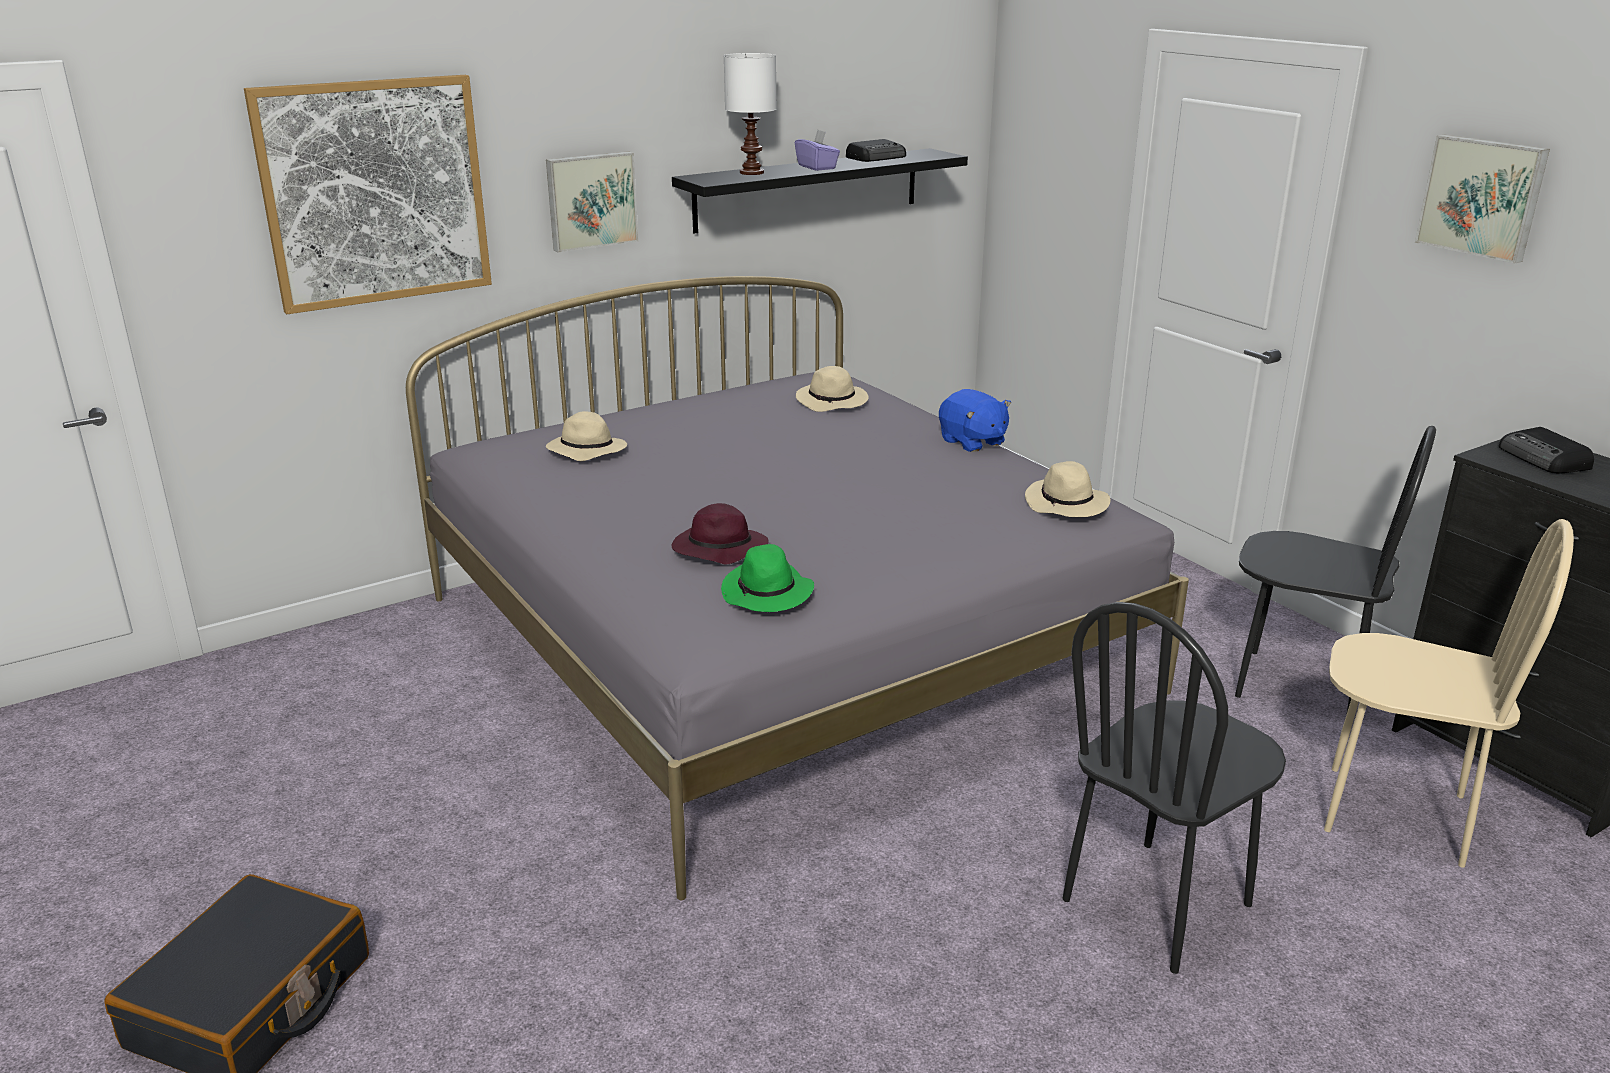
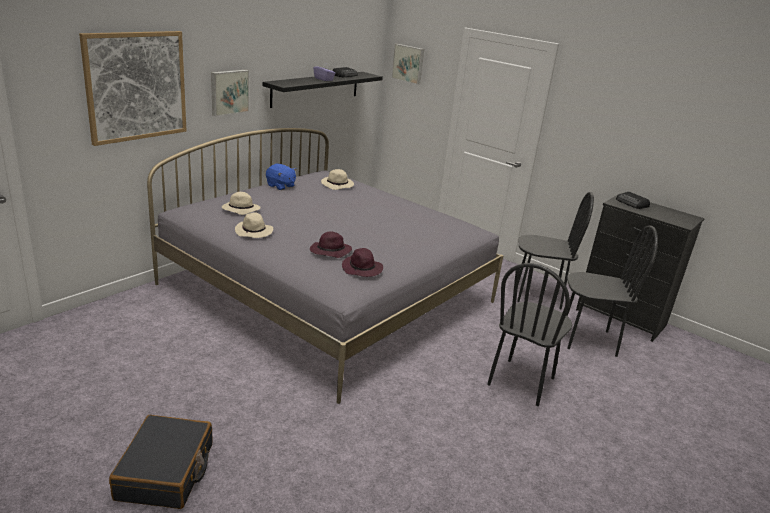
camera: 20 degrees left, 0 degrees up
(751, 173) = (297, 81): white table lamp -> none
(768, 593) = (362, 269): green hat -> purple hat
(972, 442) = (406, 202): blue plush toy -> blue plush toy (280, 186)
(1067, 504) = (459, 227): beige hat -> beige hat (254, 232)
(1395, 814) = (588, 340): beige chair -> black chair
(1483, 197) = (604, 104): picture -> picture (408, 63)

